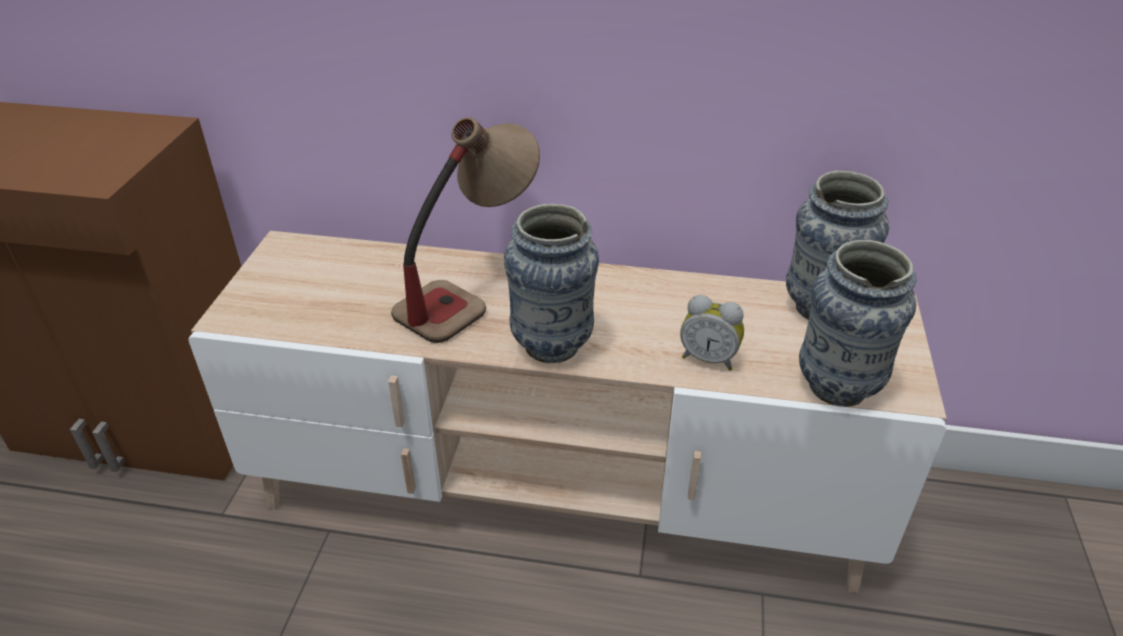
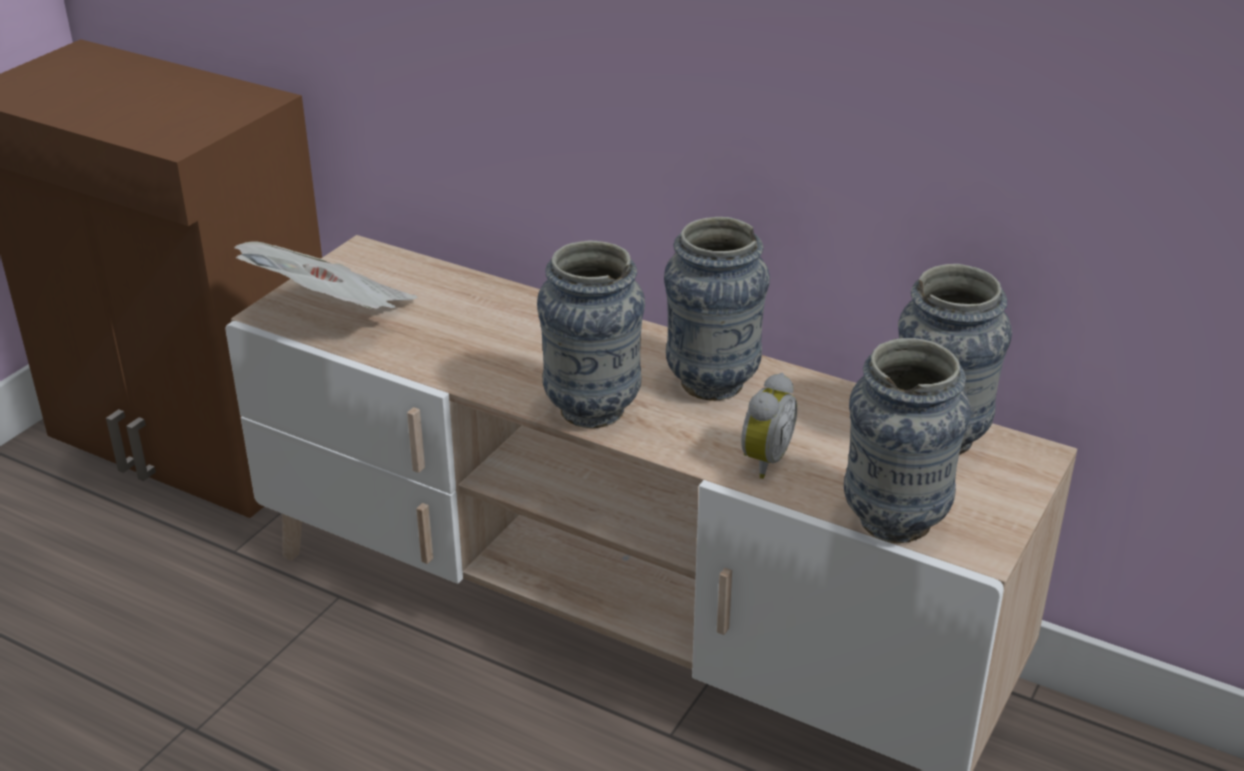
camera: 20 degrees right, 5 degrees down
(285, 308) = (333, 315): none -> newspaper
(470, 292) = (535, 339): table lamp -> none
(631, 301) = (712, 384): none -> vase
(709, 358) = (762, 460): alarm clock -> alarm clock turned 105 degrees counterclockwise

